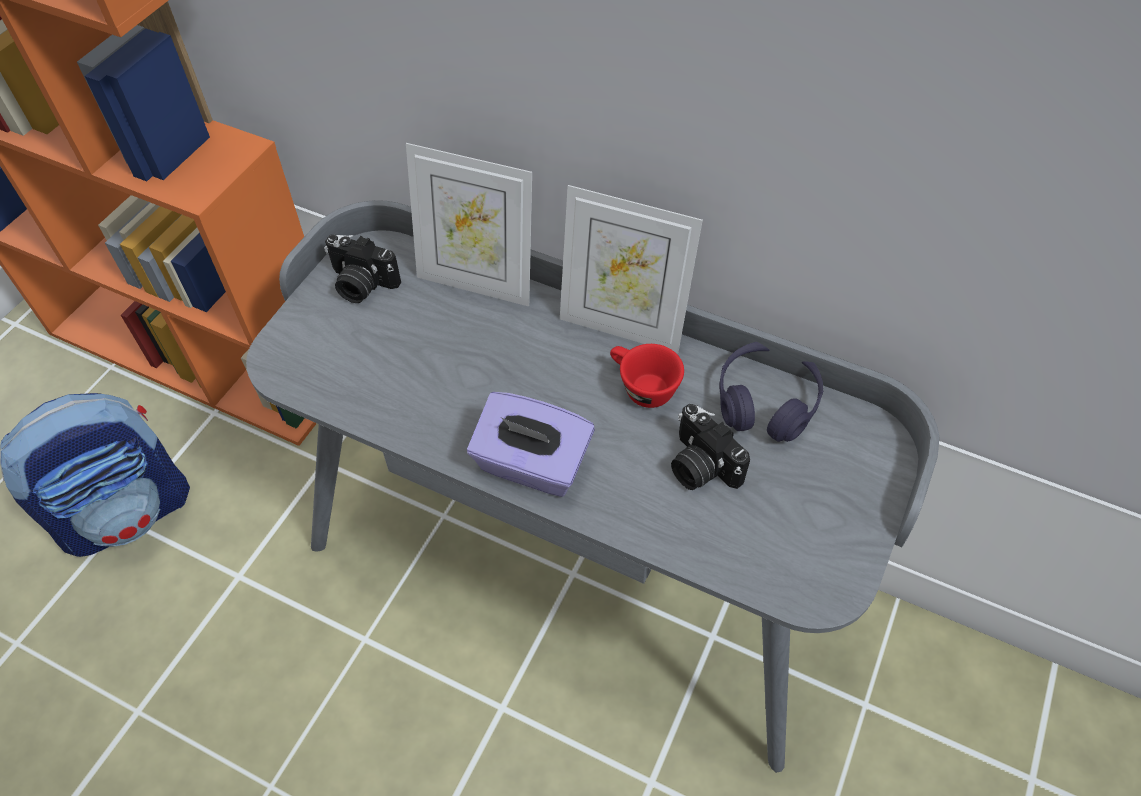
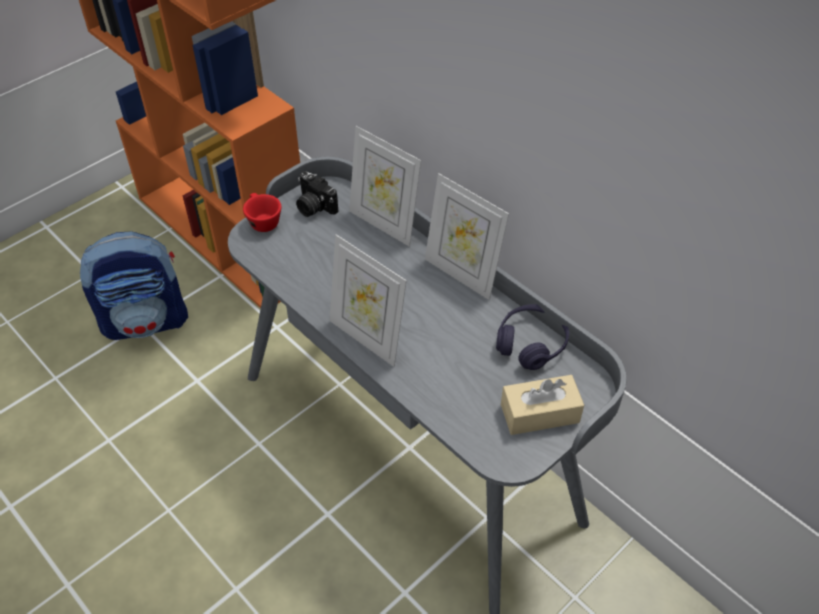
camera: 20 degrees right, 5 degrees down
(531, 465) = (367, 337): purple tissue box -> picture frame
(641, 387) = (455, 313): red cup -> red cup (262, 221)
(699, 466) = (469, 368): camera -> none
(829, 503) = (539, 413): none -> beige tissue box

